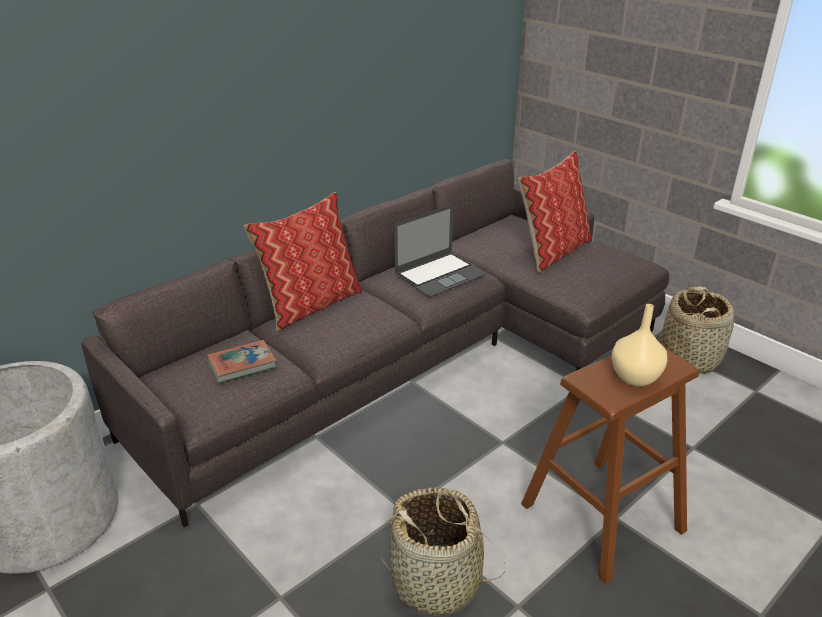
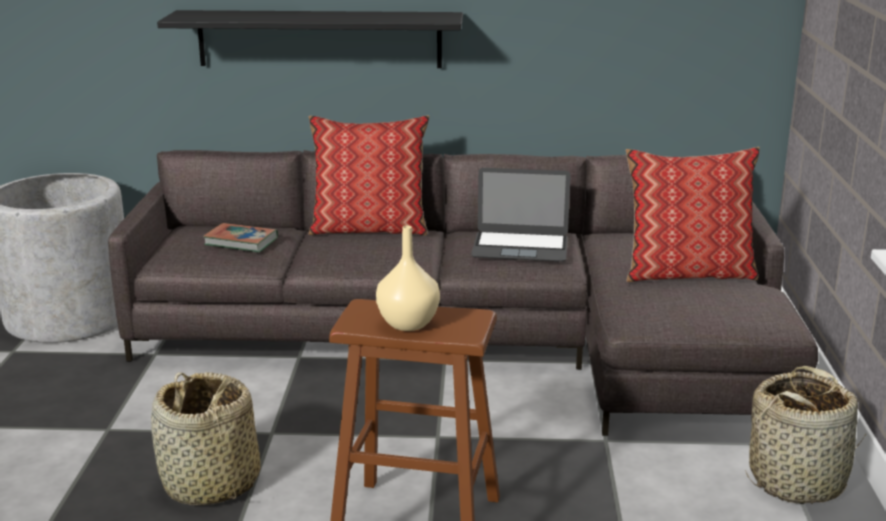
camera: 45 degrees right, 10 degrees down
(214, 148) = (319, 39): none -> black shelf

